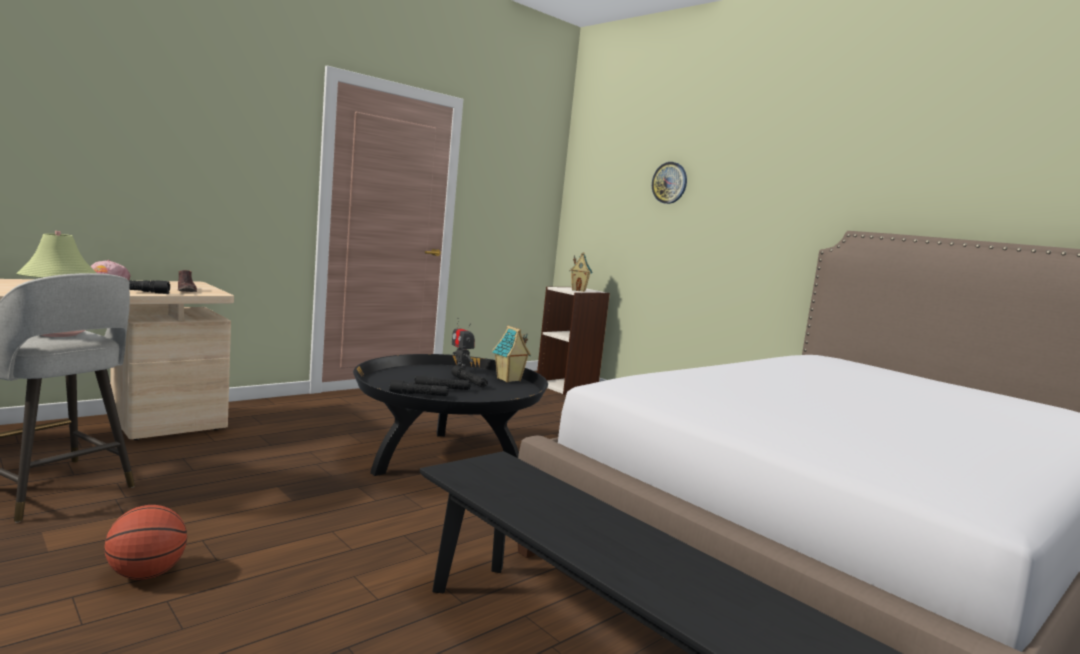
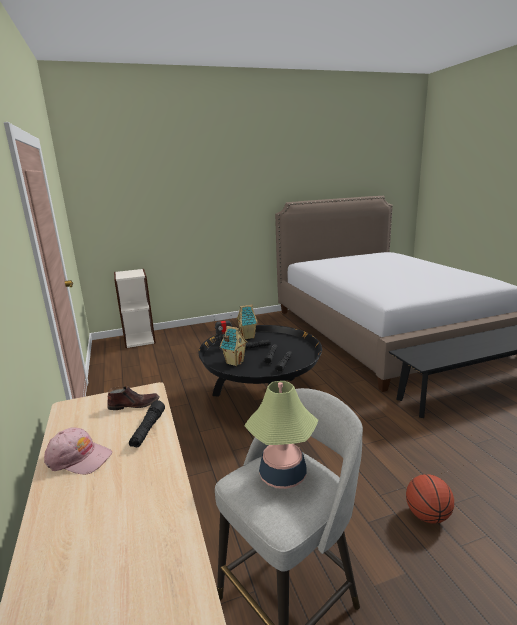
camera: 65 degrees left, 10 degrees up
(579, 290) = (135, 273): toy house -> toy house (234, 362)
(669, 183) = (170, 188): wall clock -> none

